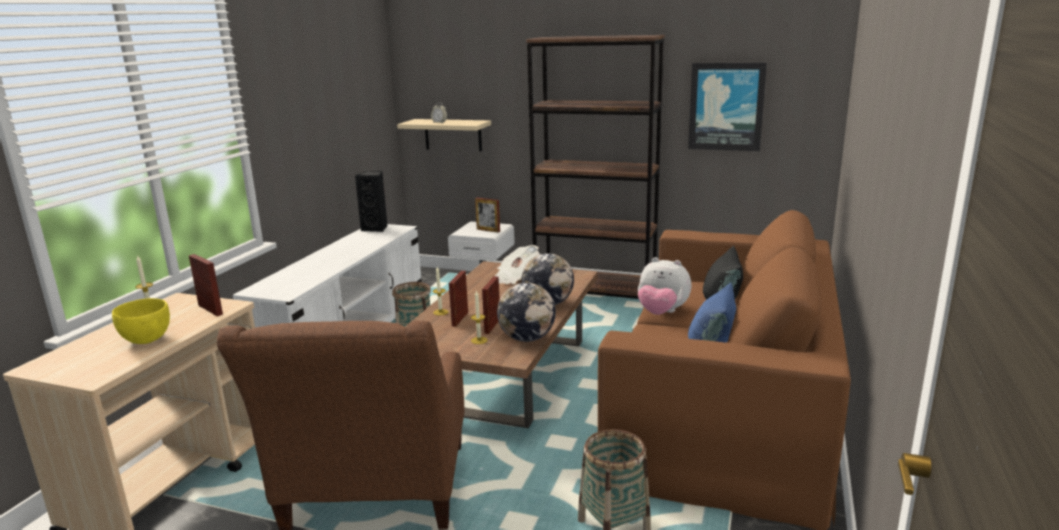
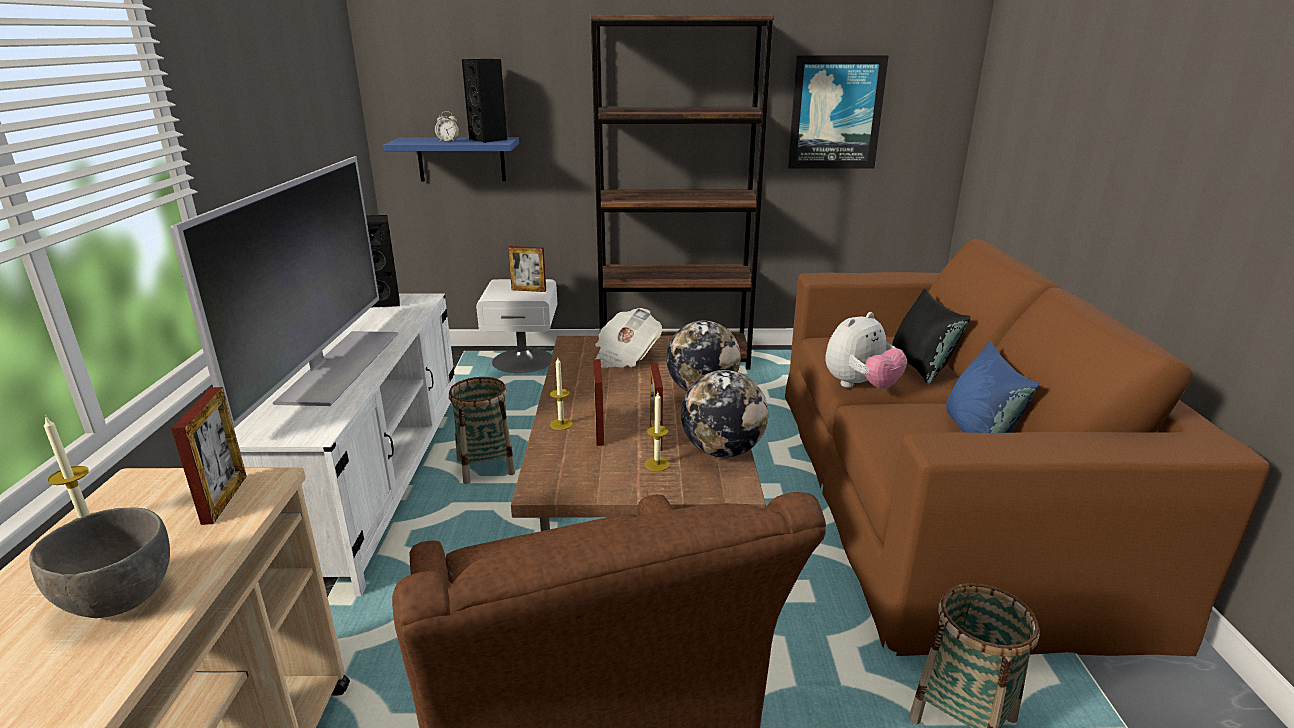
camera: 20 degrees left, 5 degrees up
(146, 339) = (119, 598): yellow bowl -> grey bowl
(210, 310) = (224, 499): picture frame -> picture frame turned 60 degrees clockwise
(322, 262) = (338, 366): none -> television
(453, 135) = (461, 159): beige shelf -> blue shelf
(467, 122) = (489, 140): none -> black speaker
(662, 313) = (860, 386): plush toy -> plush toy turned 45 degrees counterclockwise

